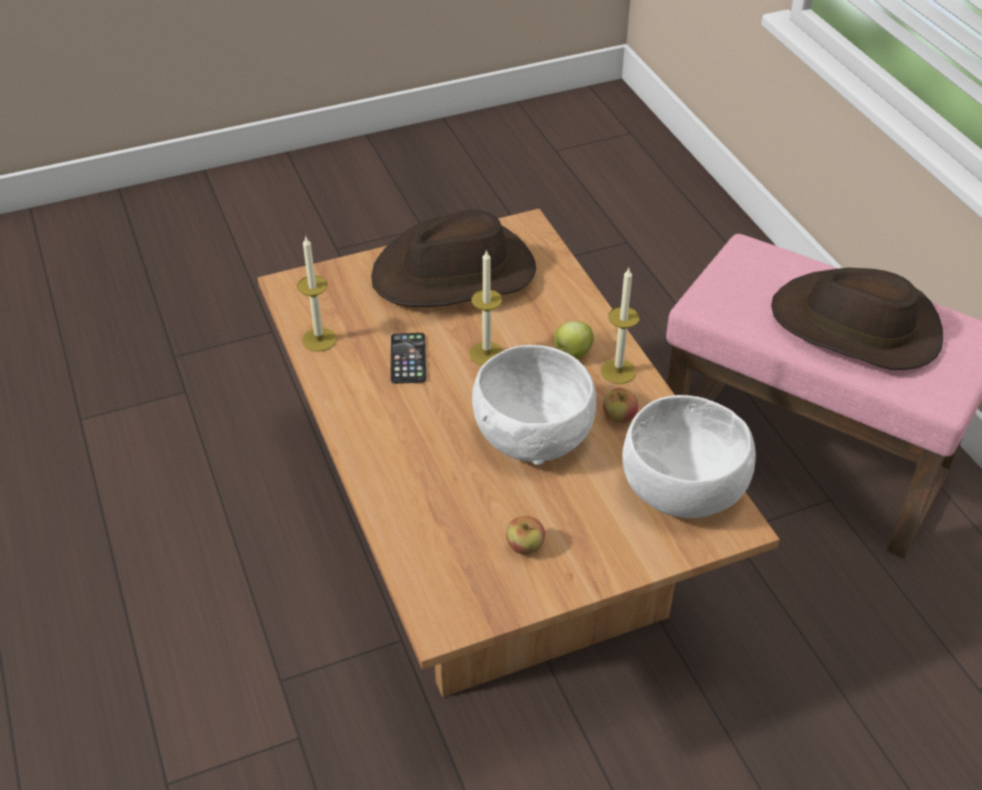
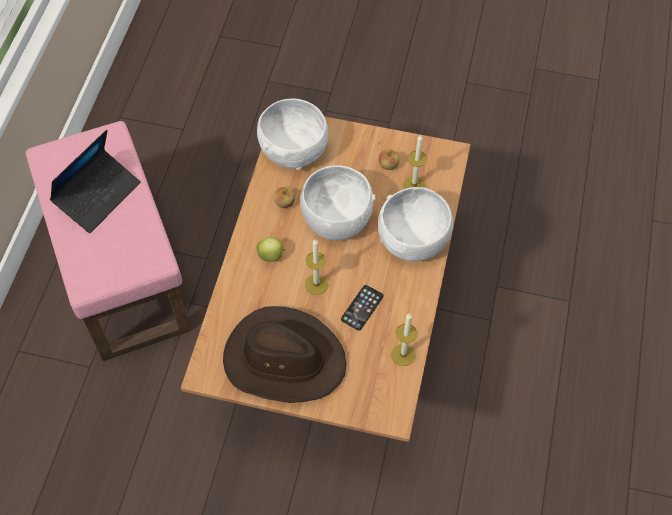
camera: 145 degrees left, 15 degrees up
(403, 466) = (414, 239): none -> white bowl
(618, 371) = (258, 230): candle -> candle (414, 185)
(856, 327) = (98, 195): brown hat -> laptop

